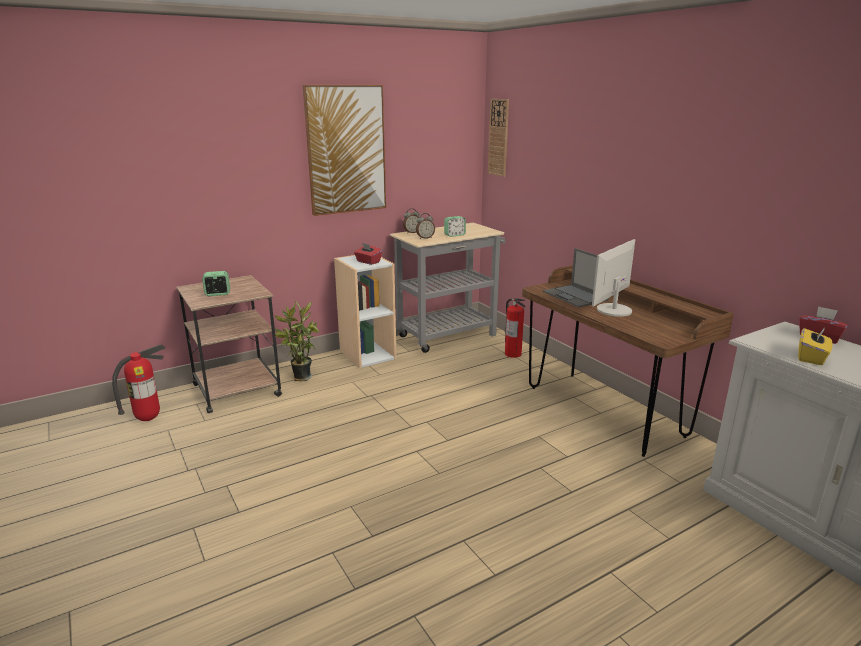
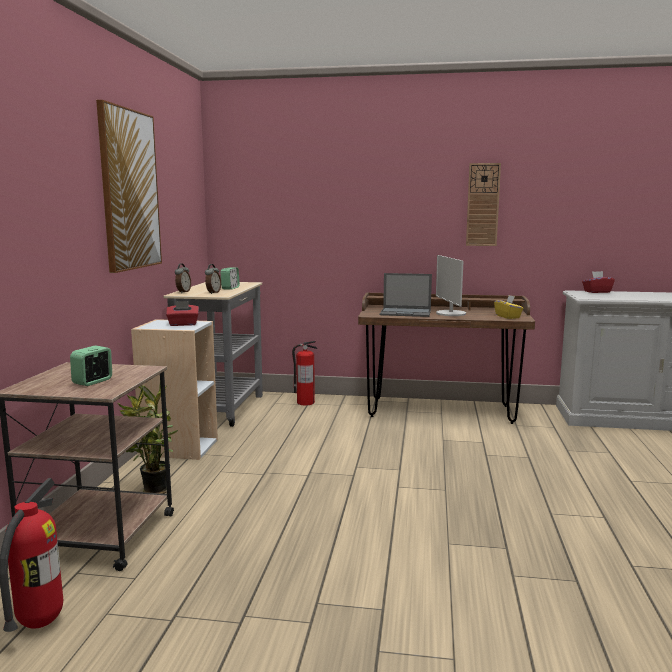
camera: 50 degrees left, 10 degrees down
(498, 137) = (231, 187): wall clock -> wall clock (483, 205)
(811, 357) = (624, 297): yellow tissue box -> yellow tissue box (508, 317)

